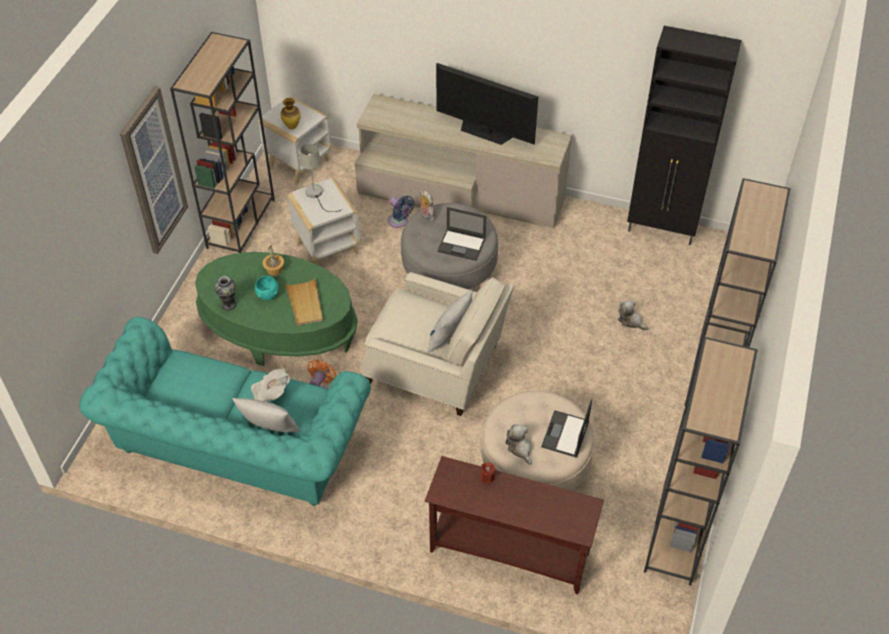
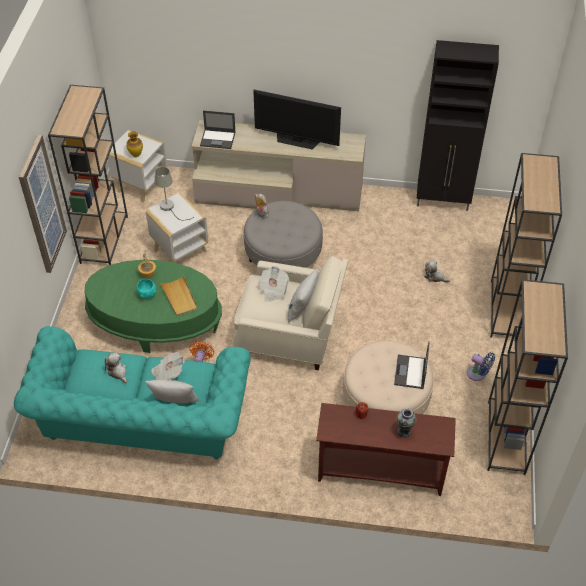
camera: 10 degrees left, 0 degrees up
(229, 304) = (117, 306): vase -> vase (404, 431)
(399, 222) = (234, 221): blue fan -> blue fan (478, 374)
(419, 310) = (273, 290): none -> newspaper
(462, 245) = (295, 233): laptop -> laptop (218, 139)
(520, 448) = (377, 388): plush toy -> plush toy (117, 372)

